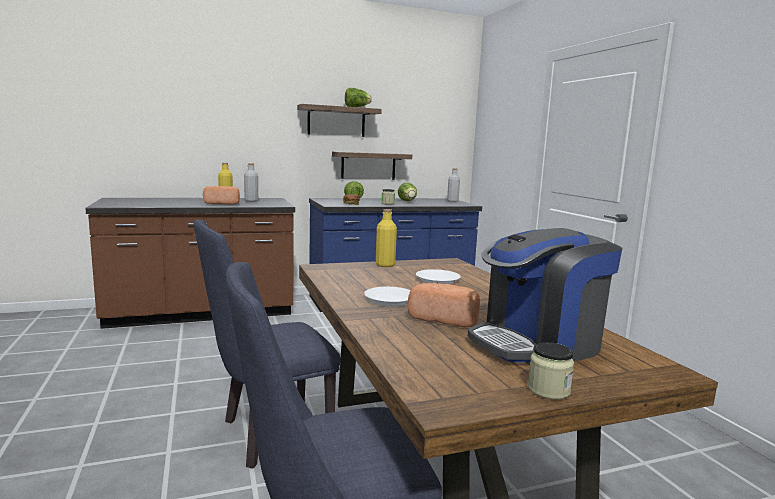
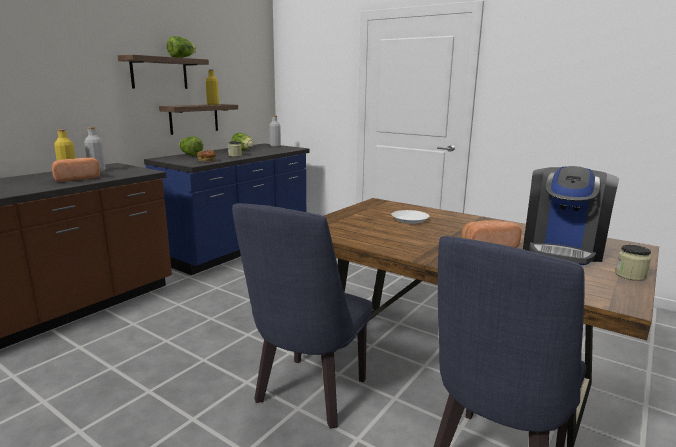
camera: 35 degrees left, 5 degrees up
(385, 265) = (345, 215): yellow bottle -> yellow bottle (213, 104)
(389, 300) = (424, 244): white plate -> none

